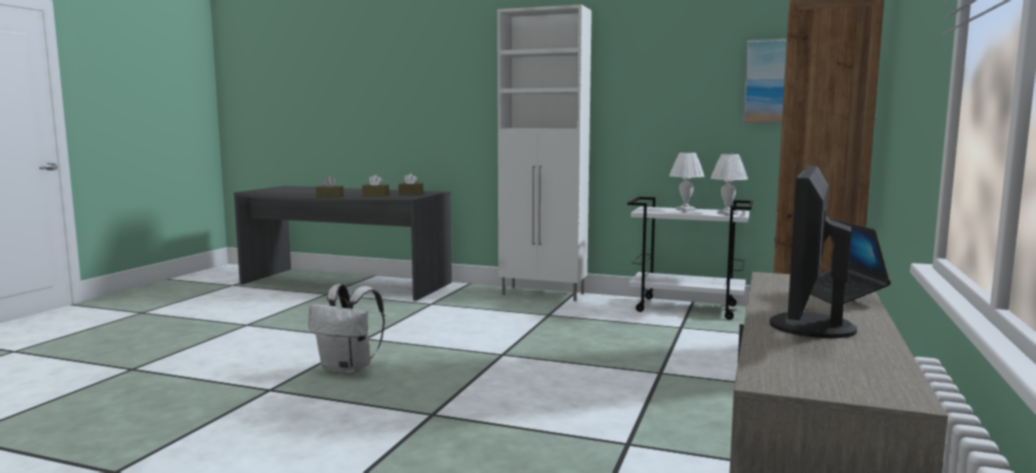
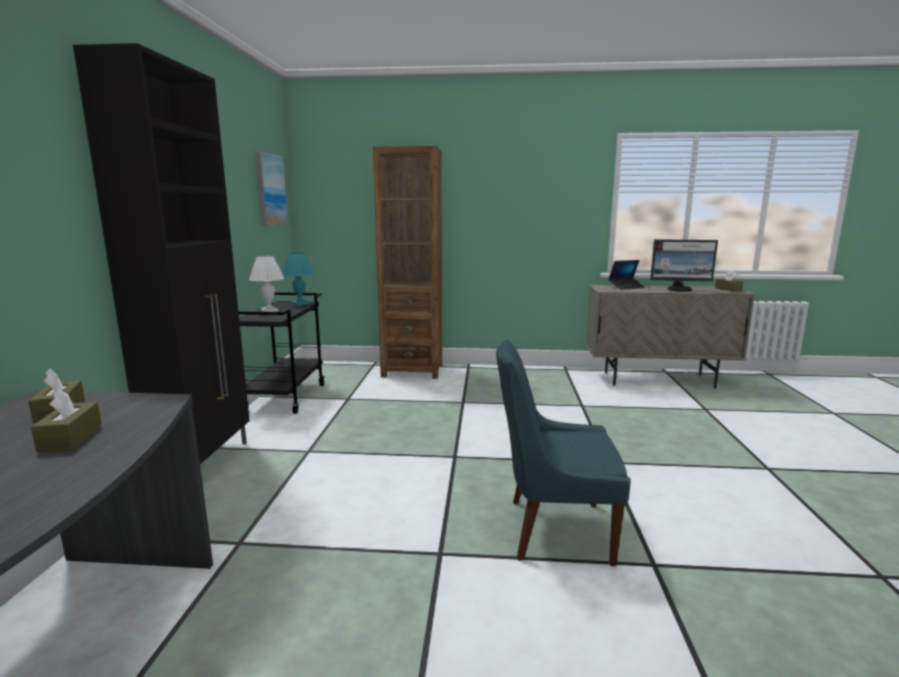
camera: 105 degrees left, 5 degrees up
(329, 197) = (66, 485): brown tissue box -> brown tissue box (728, 289)
(348, 369) = (553, 530): white backpack -> blue chair
(544, 294) = (204, 463): white cabinet -> black cabinet
(687, 308) = (286, 397): white cart -> black cart
(727, 214) = (300, 304): white table lamp -> turquoise table lamp

